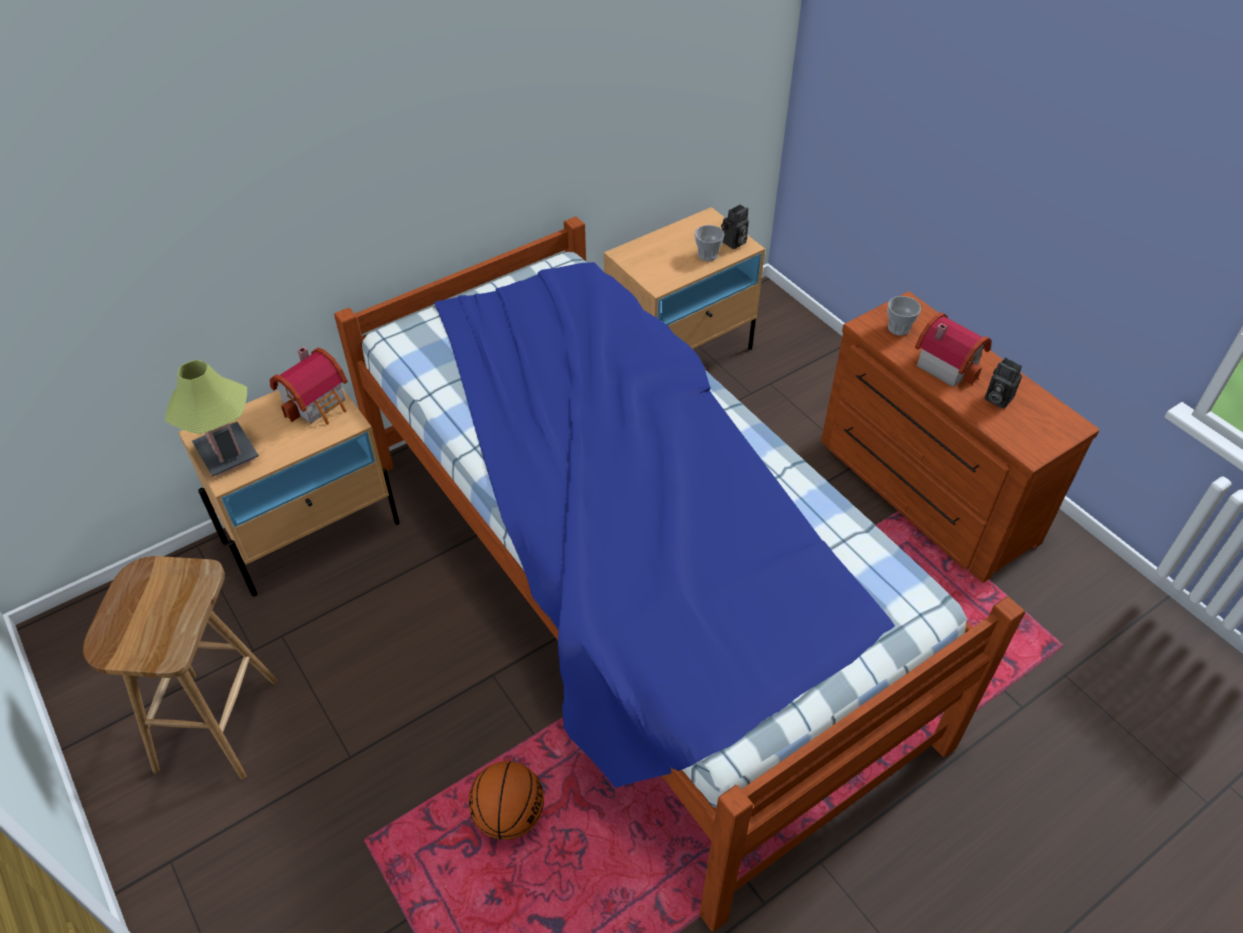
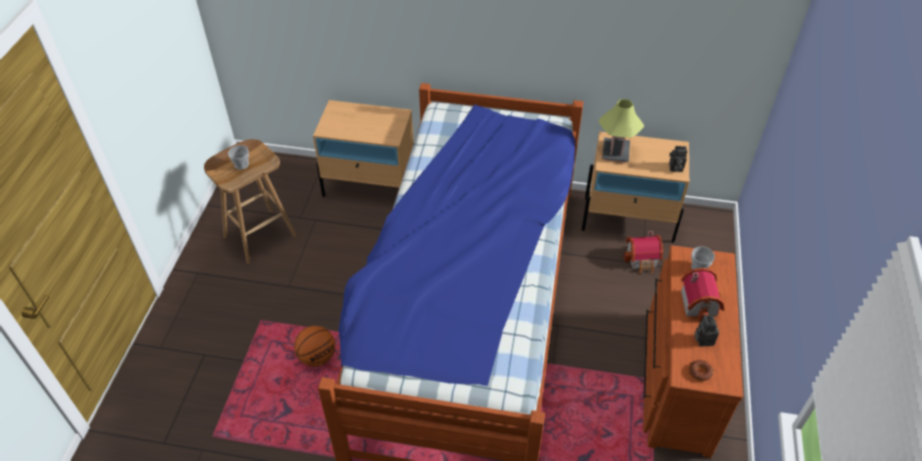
camera: 45 degrees right, 0 degrees up
(227, 453) = (335, 120): table lamp -> table lamp (615, 152)
(318, 402) = (390, 122): toy house -> toy house (643, 260)
(707, 255) = (652, 165): cup -> cup (241, 165)
(1038, 434) = (700, 372): none -> donut

